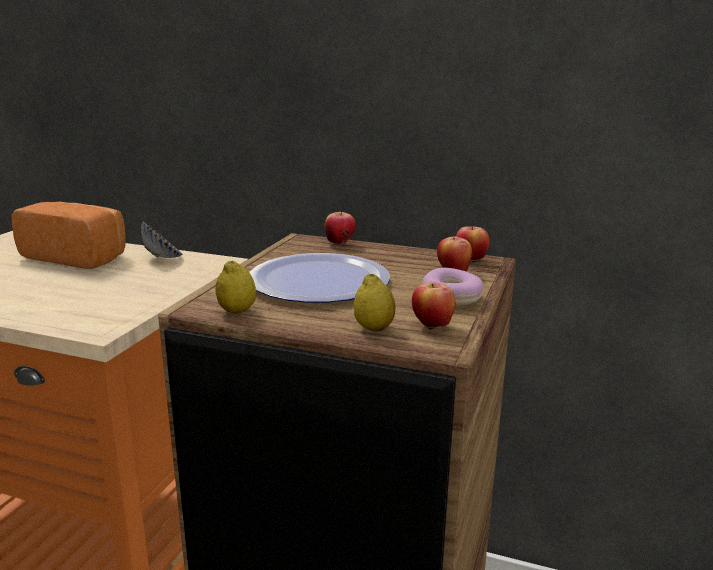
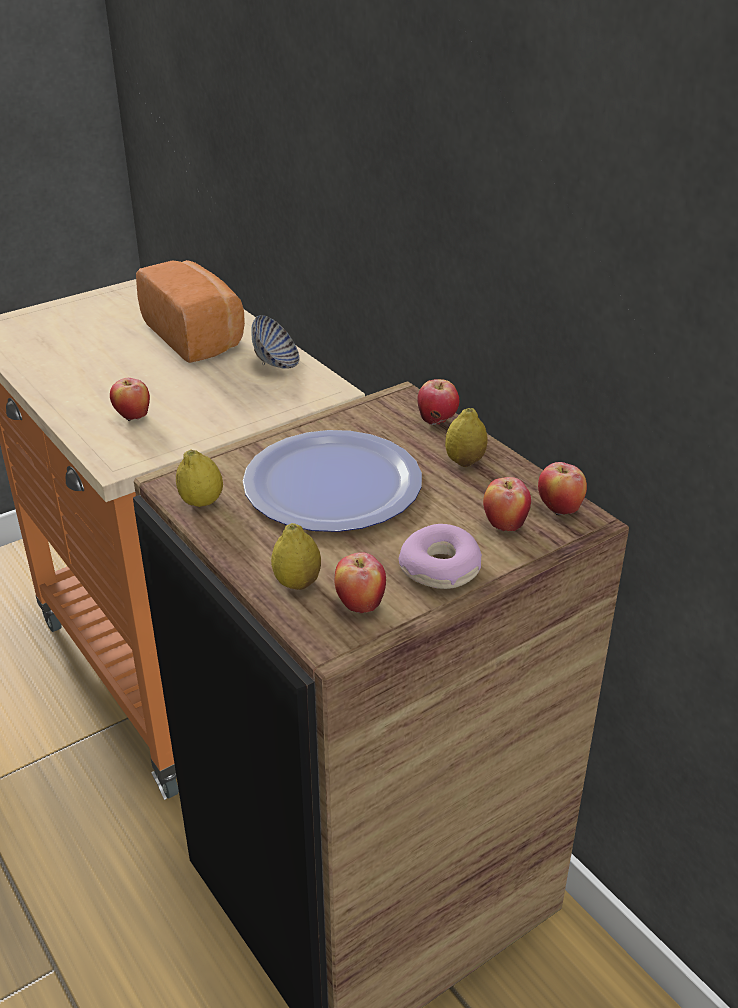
camera: 35 degrees right, 15 degrees up
(79, 304) = (132, 417): none -> apple
(385, 255) = (465, 461): none -> lemon

